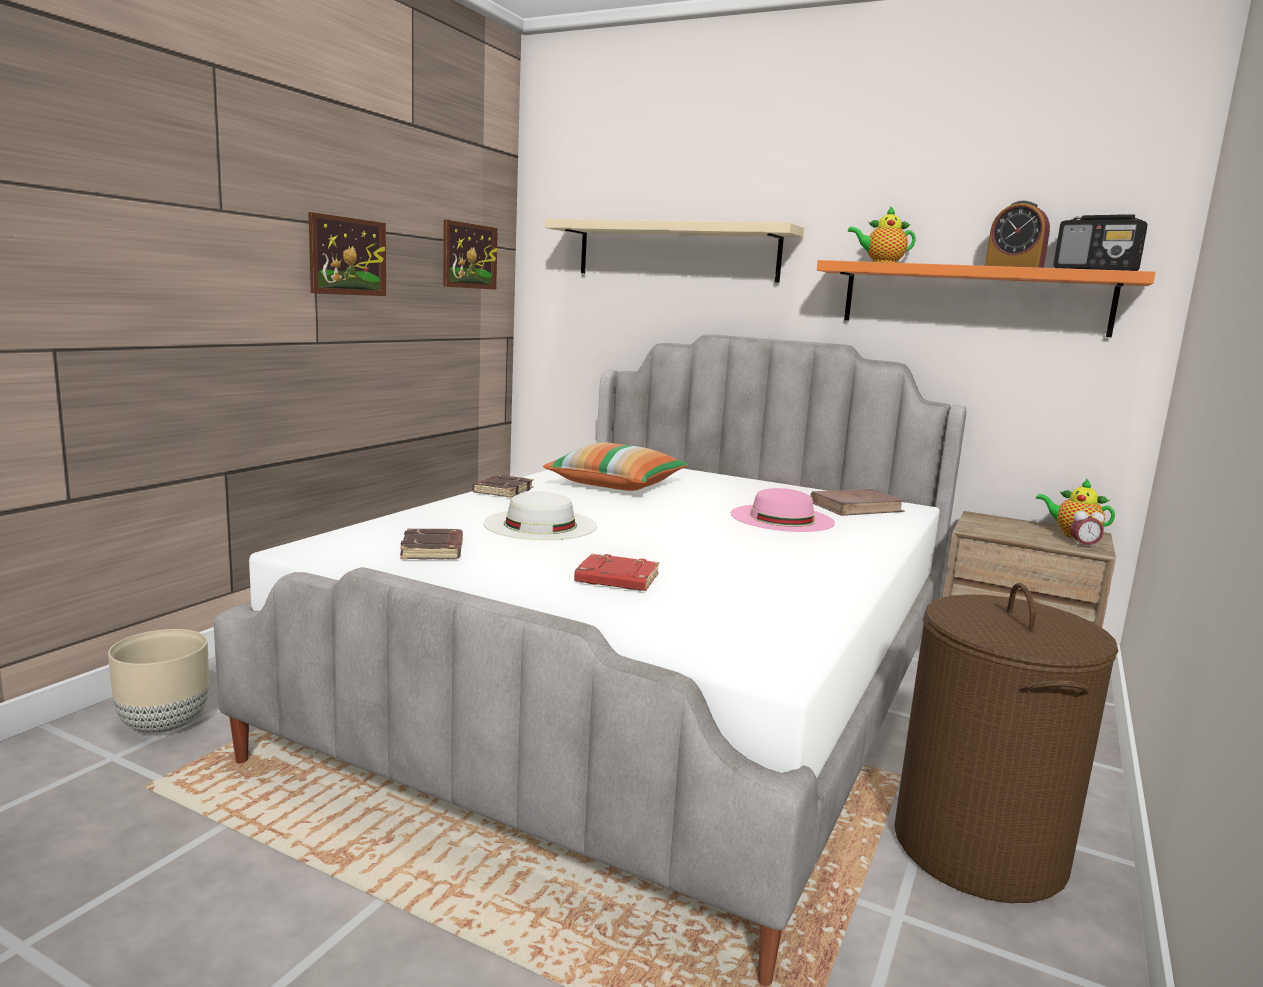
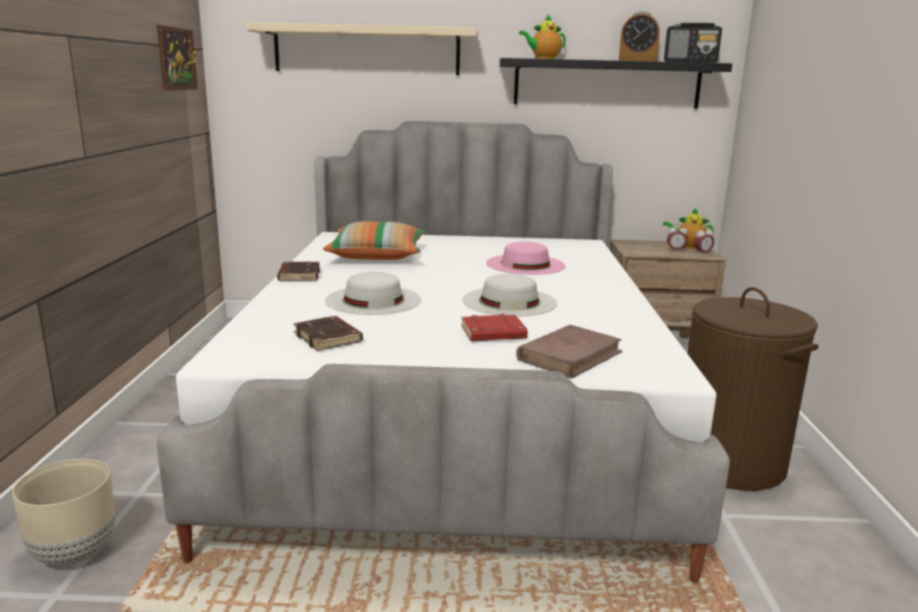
camera: 25 degrees left, 5 degrees up
(348, 256) = (98, 68): picture -> none
(693, 552) = (509, 301): none -> white hat
(856, 507) = (557, 248): brown book -> brown book (569, 356)
(973, 298) = (607, 84): orange shelf -> black shelf
(1044, 536) = (675, 251): none -> alarm clock

